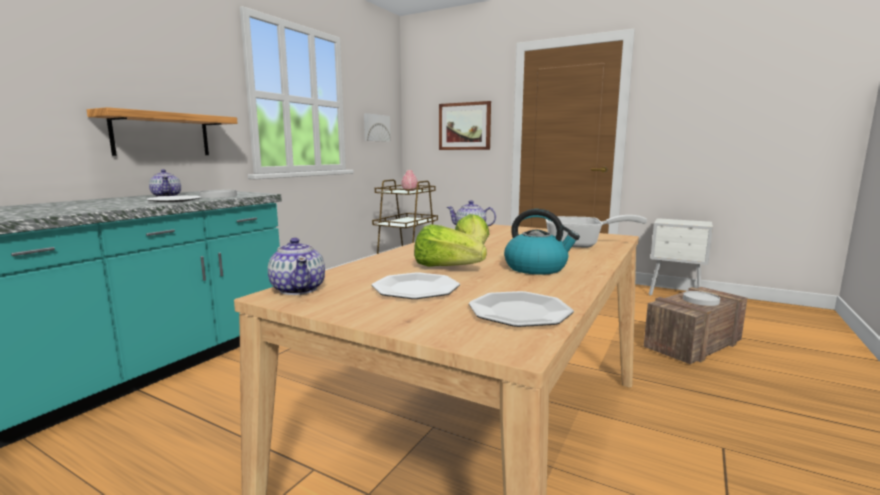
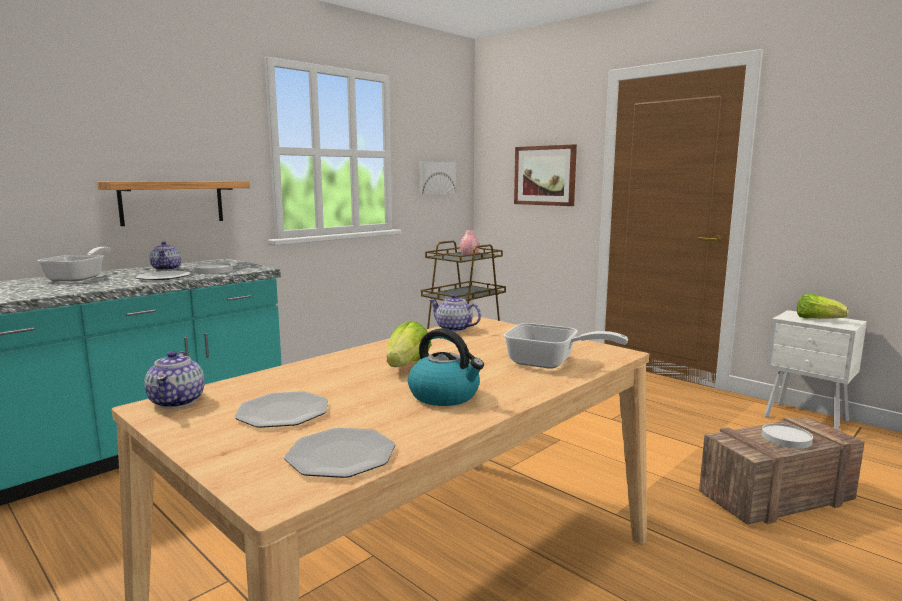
camera: 15 degrees right, 0 degrees up
(81, 203) = (80, 278): none -> frying pan
(446, 268) = (350, 386): lettuce -> lettuce (817, 319)

